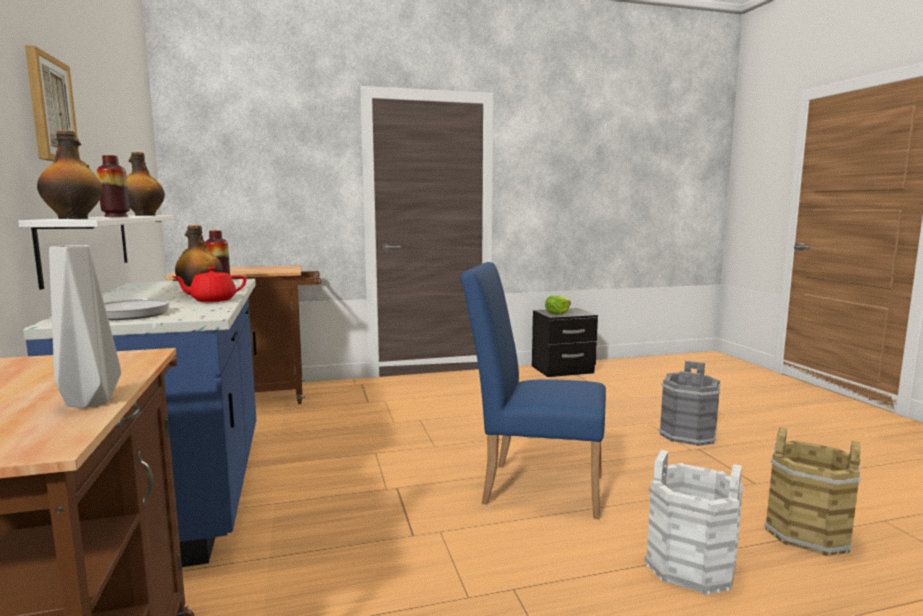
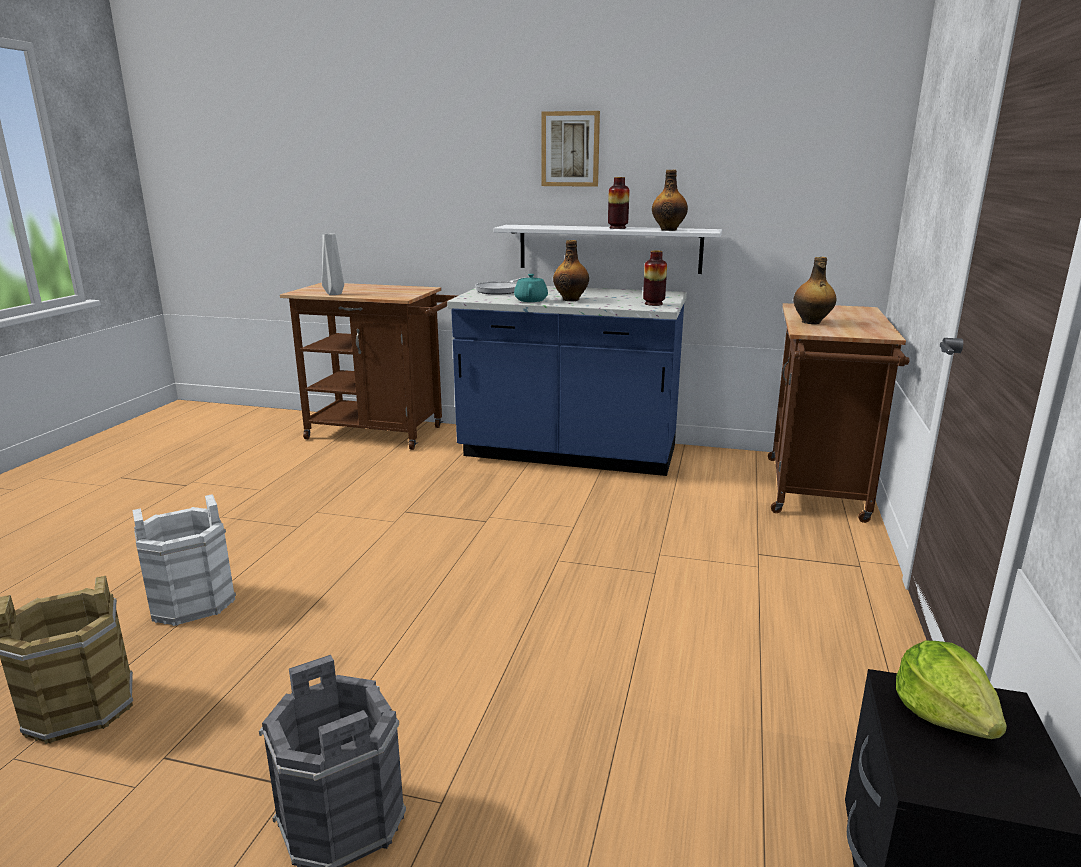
camera: 120 degrees right, 10 degrees up
(74, 218) = (522, 226): bottle -> bottle (811, 322)
(212, 300) = (531, 300): red teapot -> turquoise teapot
(533, 487) = (398, 583): blue chair -> none

